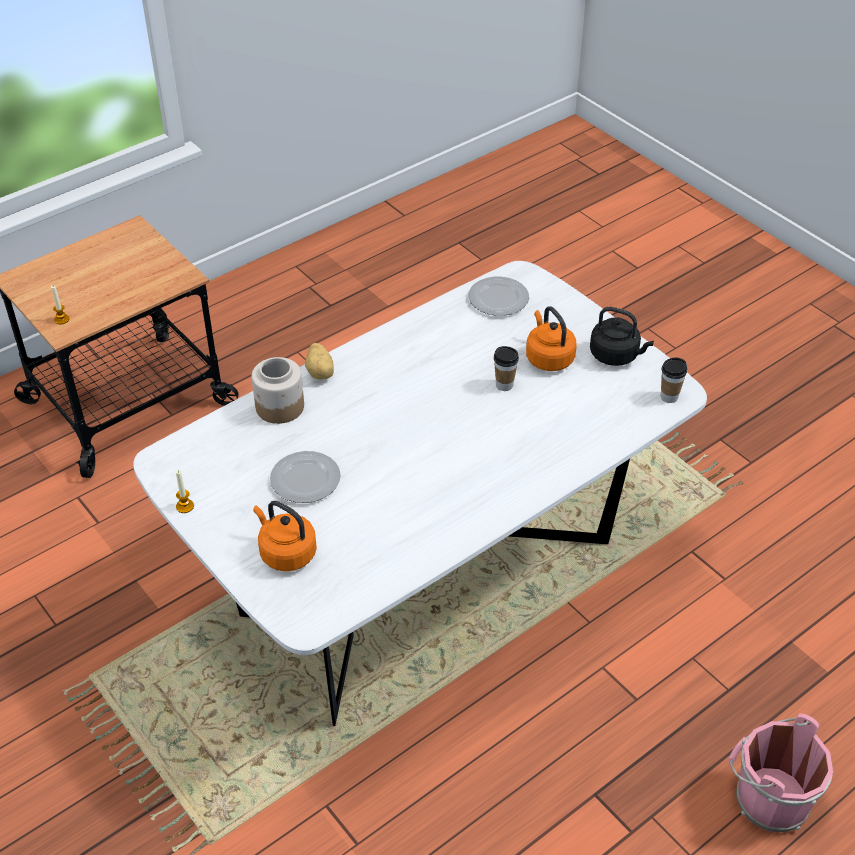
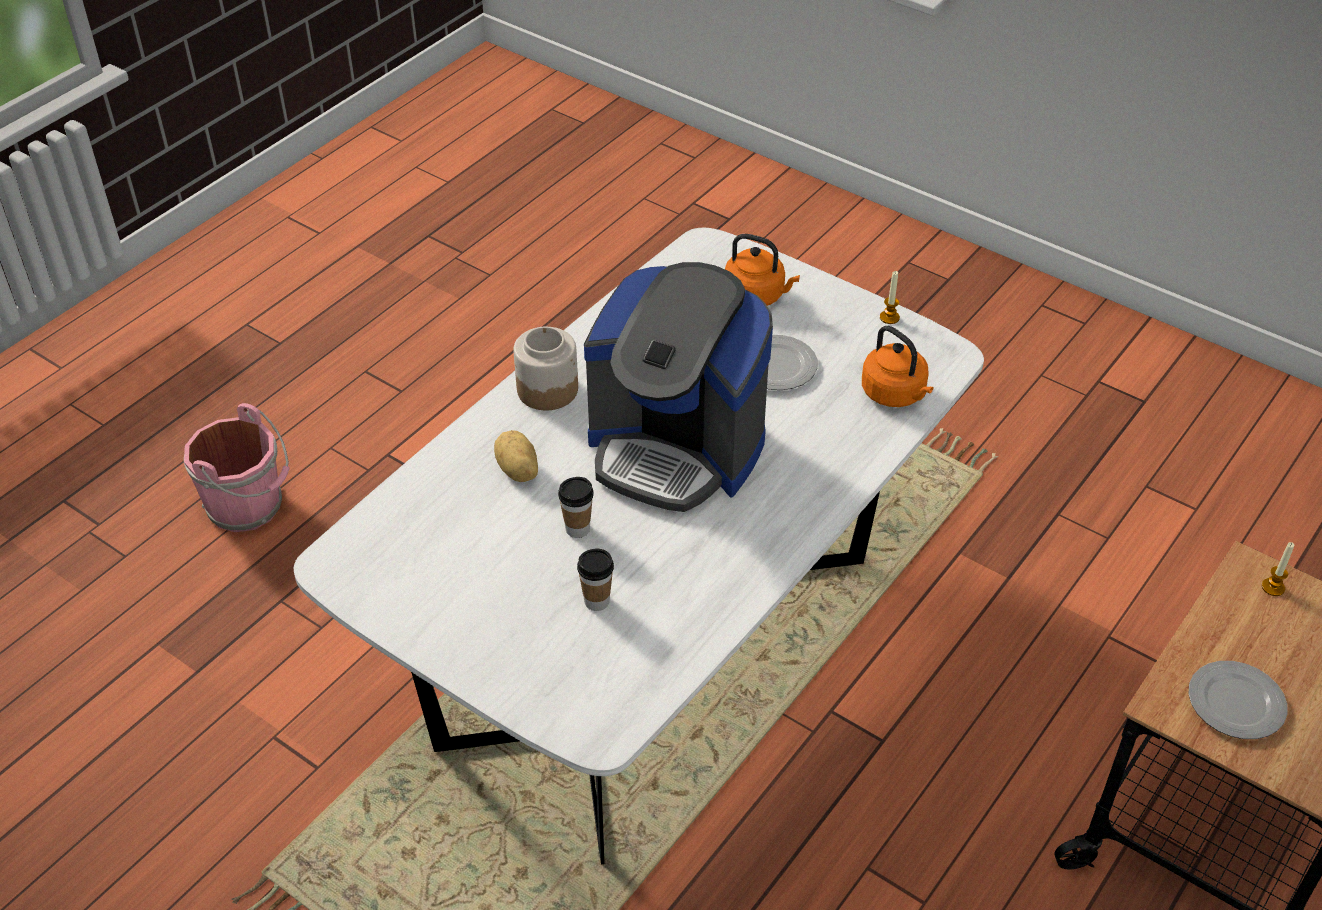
camera: 165 degrees right, 0 degrees up
(279, 407) = (855, 442): jar -> jar (547, 389)
(320, 372) = (831, 499): potato -> potato (517, 471)
(414, 428) = (676, 448): none -> coffee machine
(498, 299) = (625, 675): plate -> plate (1237, 703)
(548, 358) = (525, 584): orange kettle -> orange kettle (895, 394)
(616, 355) = (425, 608): black kettle -> none
(669, 397) = (347, 556): cup -> cup (597, 601)

